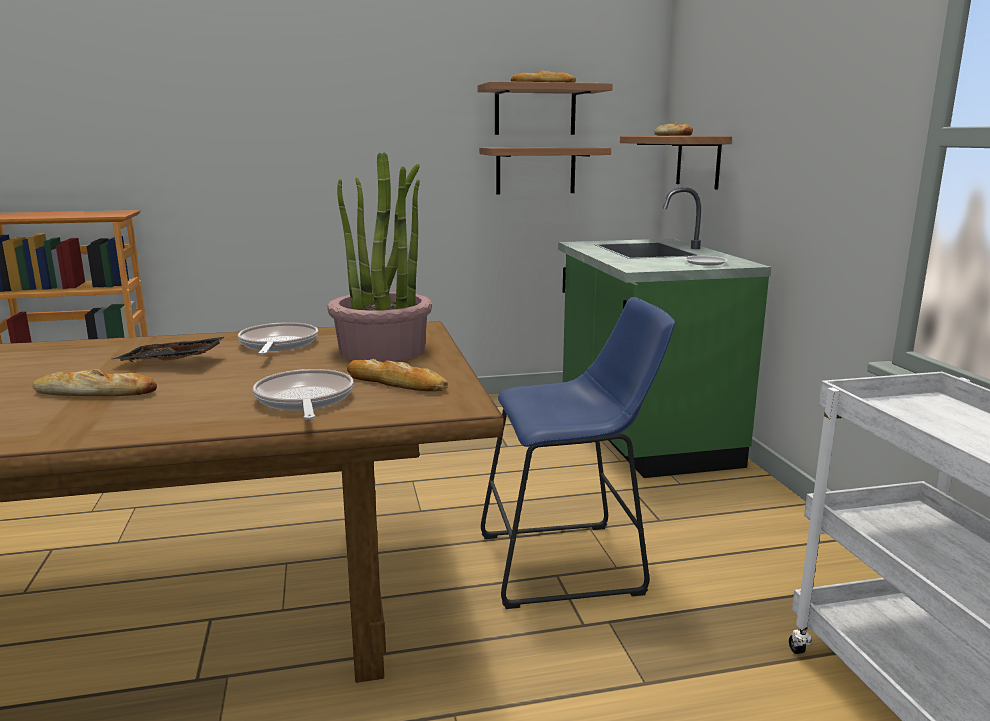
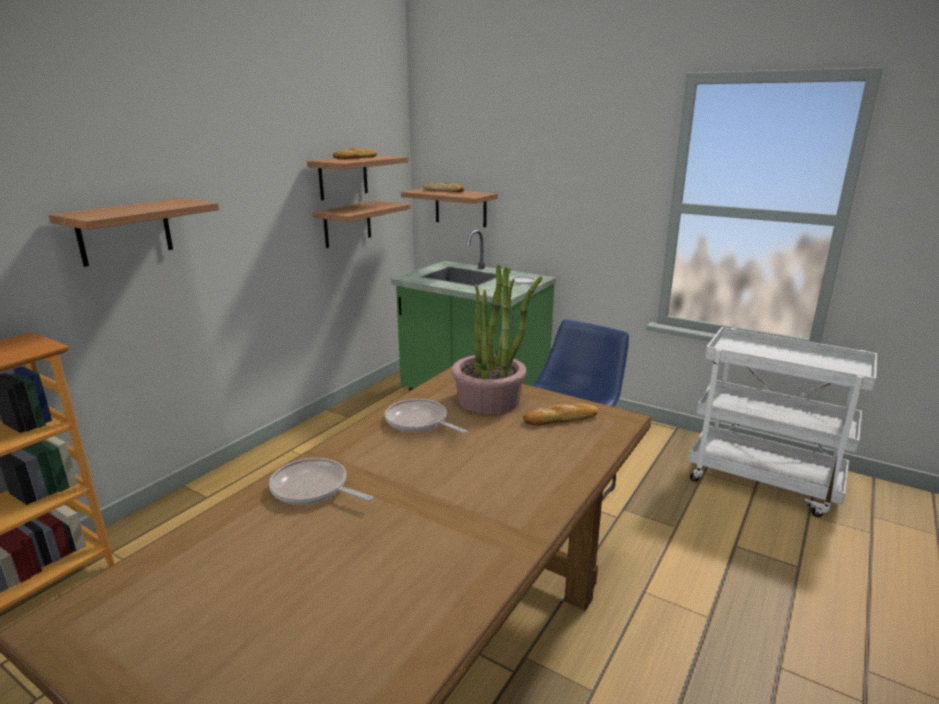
camera: 45 degrees left, 5 degrees up
(95, 392) = (433, 509): bread -> none
(171, 362) = (399, 465): black tray -> none
(240, 135) = (125, 231): none -> shelf
(304, 400) = (556, 450): frying pan -> frying pan (313, 489)

